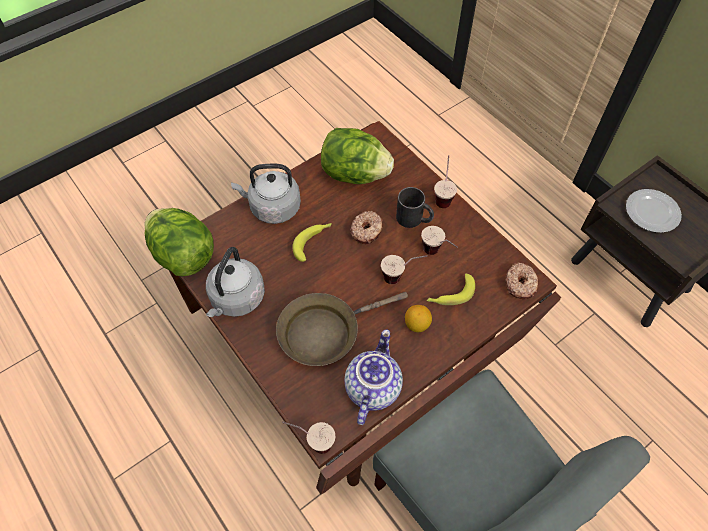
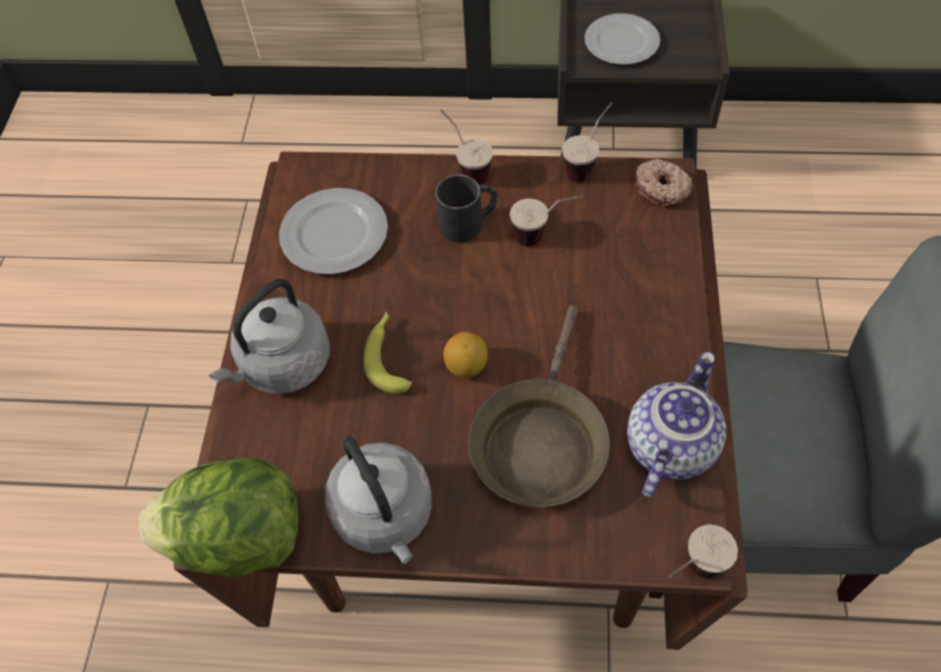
camera: 45 degrees left, 0 degrees up
(354, 174) = (333, 234): lettuce -> plate
(367, 231) = (434, 284): donut -> none
(371, 387) = (668, 444): teapot -> teapot turned 60 degrees clockwise
(401, 277) = (540, 297): cup -> cup (587, 165)
(417, 325) = (623, 330): lemon -> lemon (467, 366)
(450, 294) = (612, 265): banana -> none

